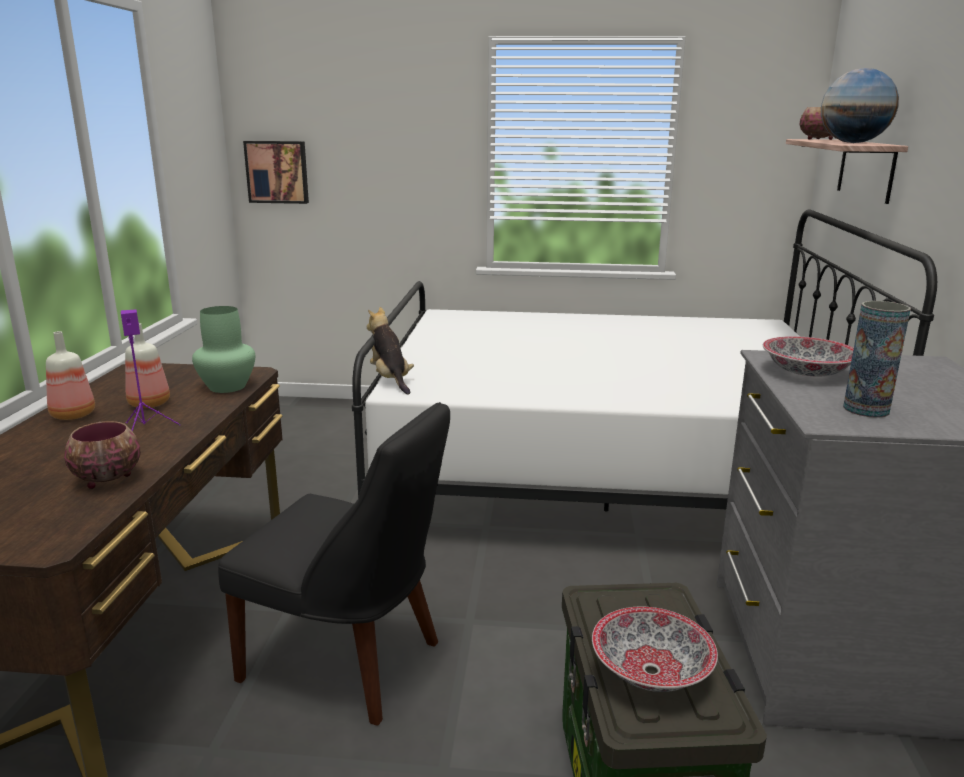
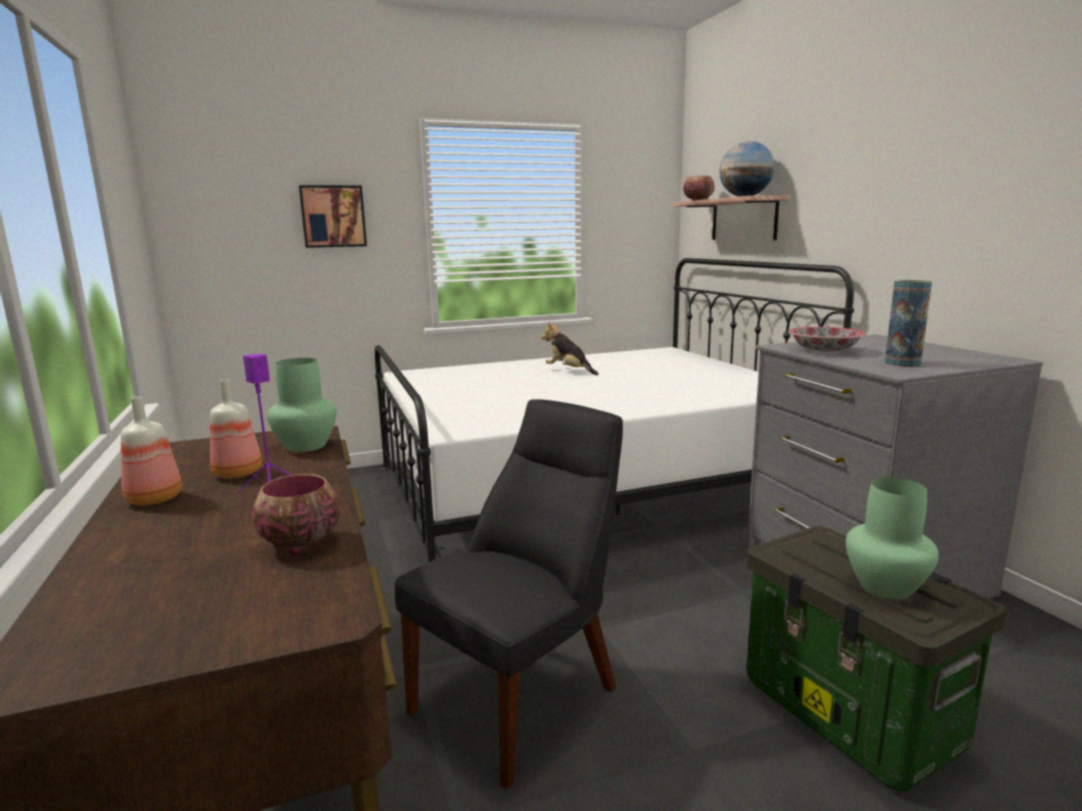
camera: 25 degrees left, 5 degrees down
(277, 172) = (209, 248): picture -> picture (333, 216)
(349, 663) = (523, 696): black chair -> black chair turned 45 degrees counterclockwise
(390, 379) = (431, 424): plush toy -> plush toy (568, 371)
(651, 671) = (887, 587): bowl -> green vase

